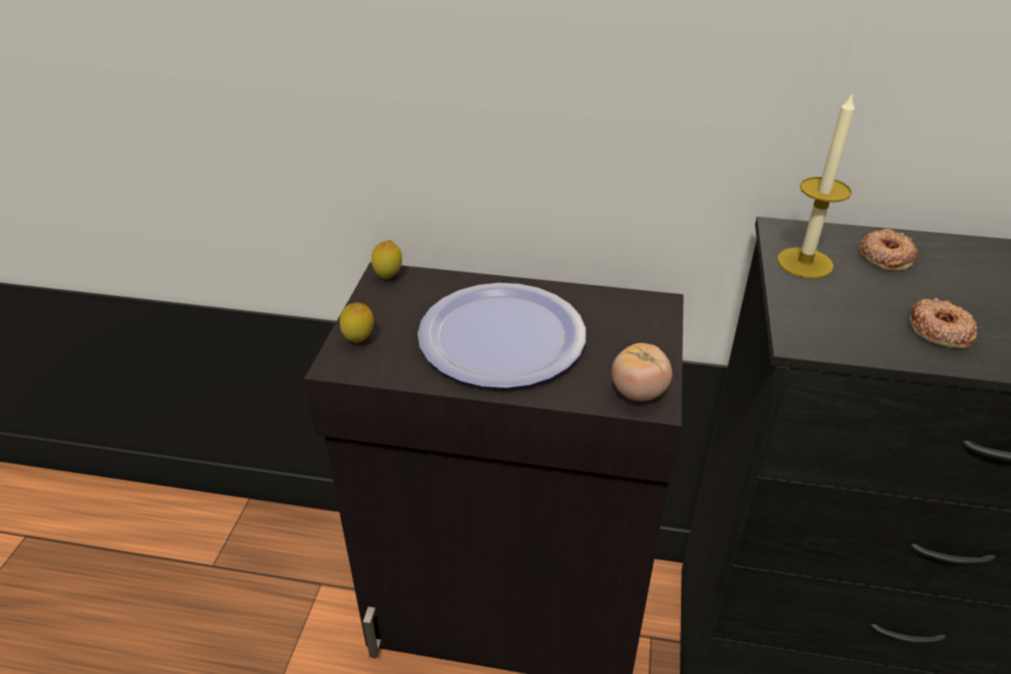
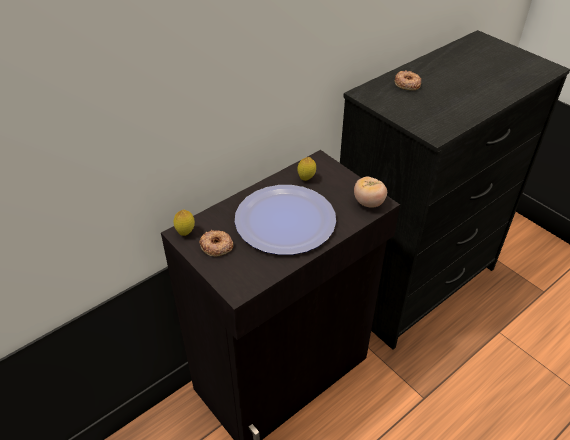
camera: 50 degrees left, 5 degrees up
(359, 341) = (228, 272): lemon -> lemon (306, 179)
(805, 263) = (389, 103): candle -> none
(939, 330) = (461, 103): donut -> donut (216, 246)

